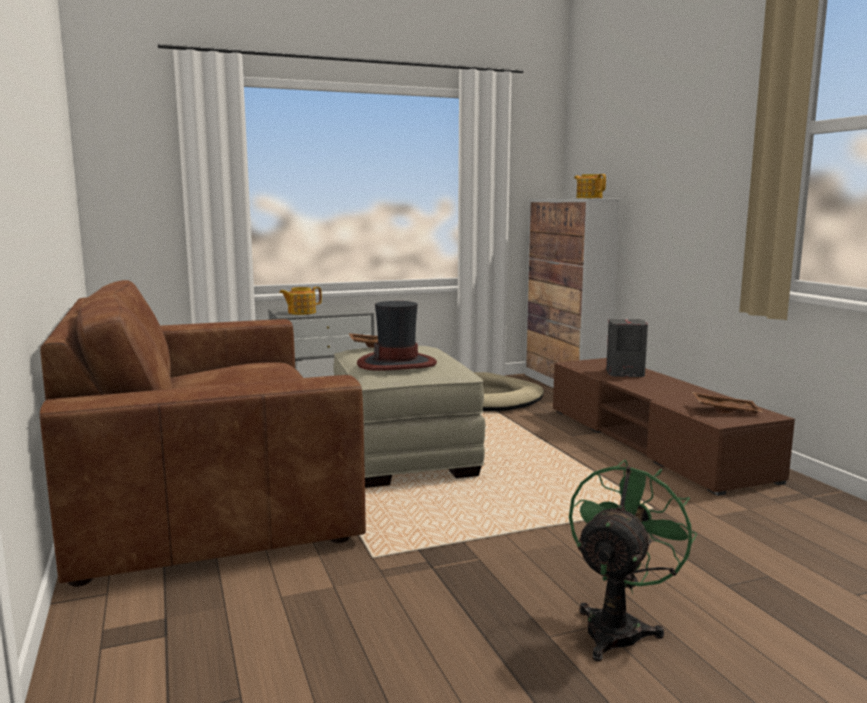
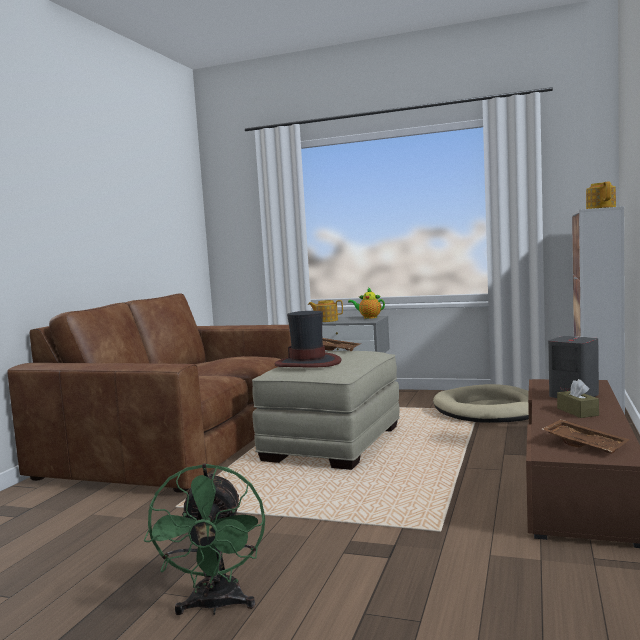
camera: 40 degrees right, 5 degrees down
(343, 307) = (368, 317): none -> teapot
(618, 627) = (216, 606): green fan -> green fan turned 105 degrees clockwise
(659, 386) = (577, 412): none -> brown tissue box

